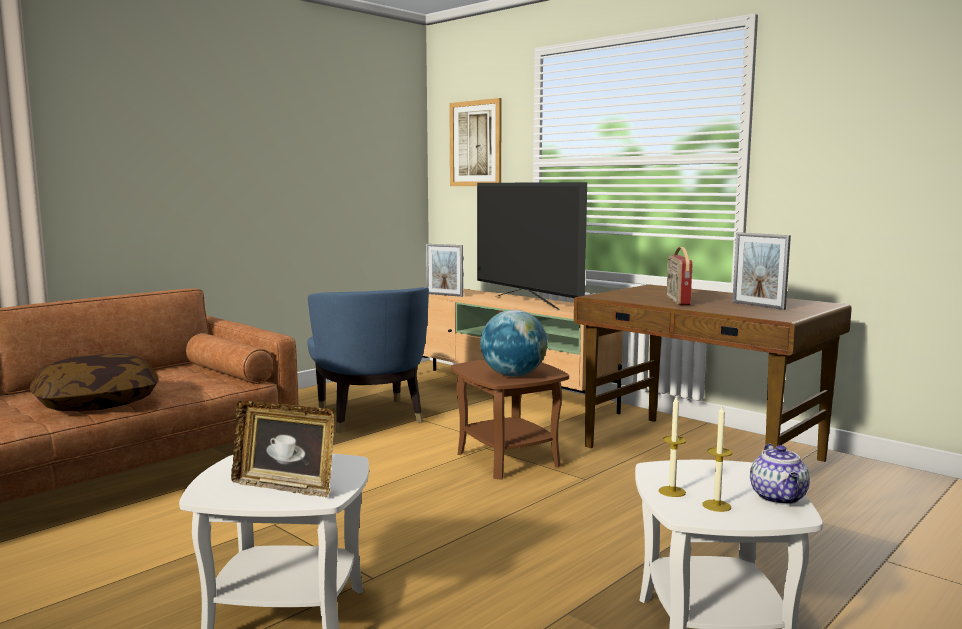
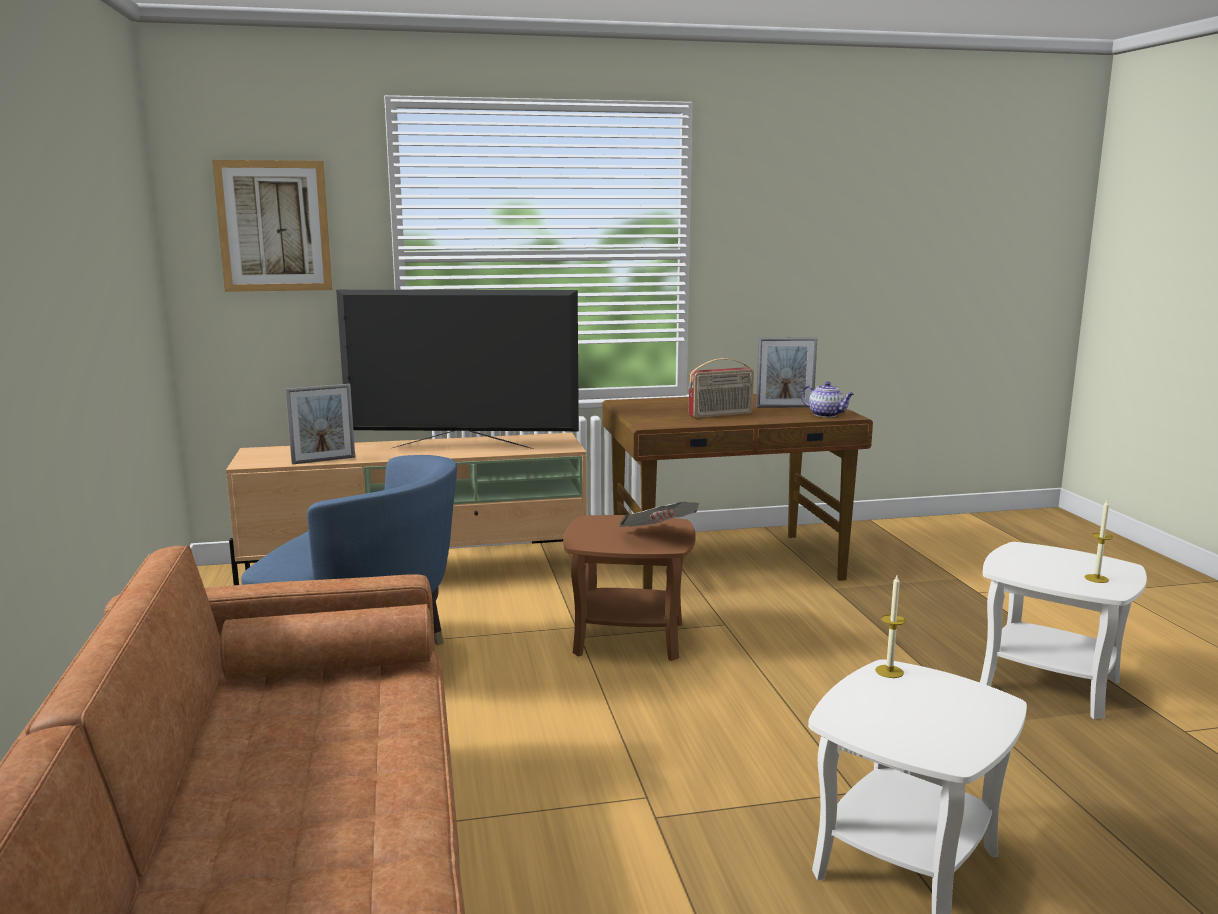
camera: 55 degrees left, 5 degrees up
(97, 403) = (352, 791): pillow -> none
(285, 487) = (952, 713): picture frame -> none
(513, 375) = (658, 536): globe -> newspaper
(672, 491) = (1059, 581): candle -> candle (889, 671)
(677, 300) = (721, 415): radio -> radio turned 60 degrees counterclockwise
(779, 498) = (1090, 559): teapot -> teapot (826, 415)

